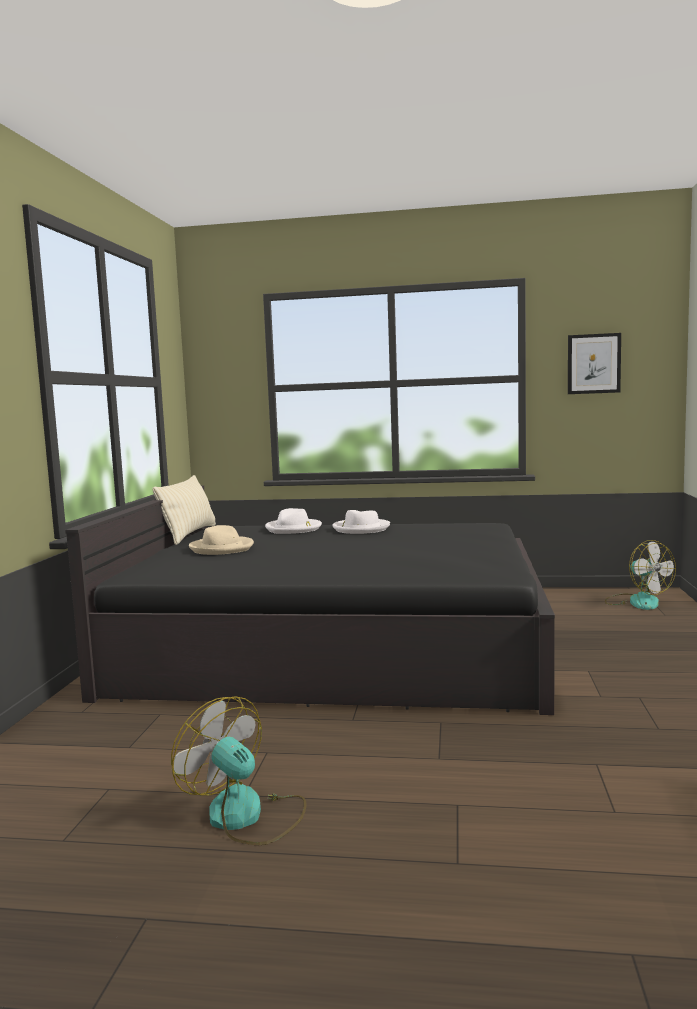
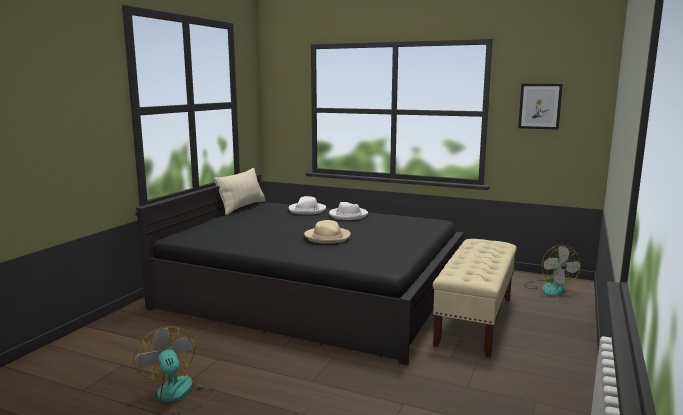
camera: 15 degrees right, 5 degrees up
(222, 548) = (247, 222): beige hat -> beige hat (327, 237)
(586, 649) = (475, 320): none -> beige bench

